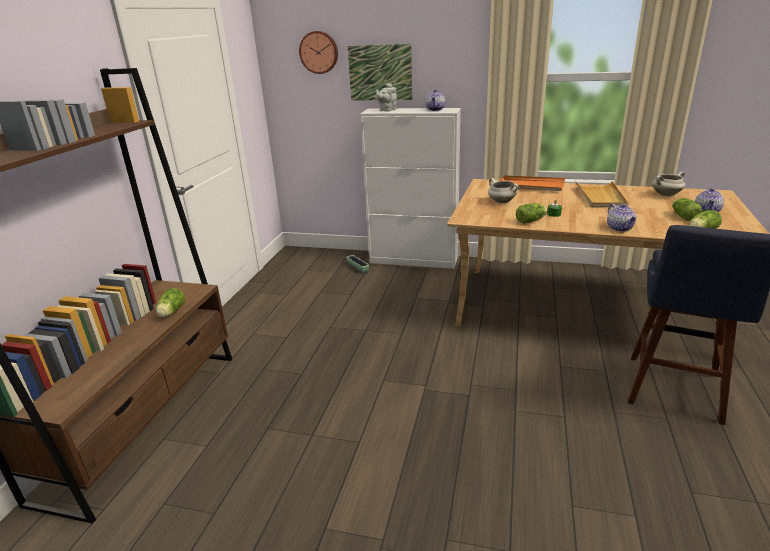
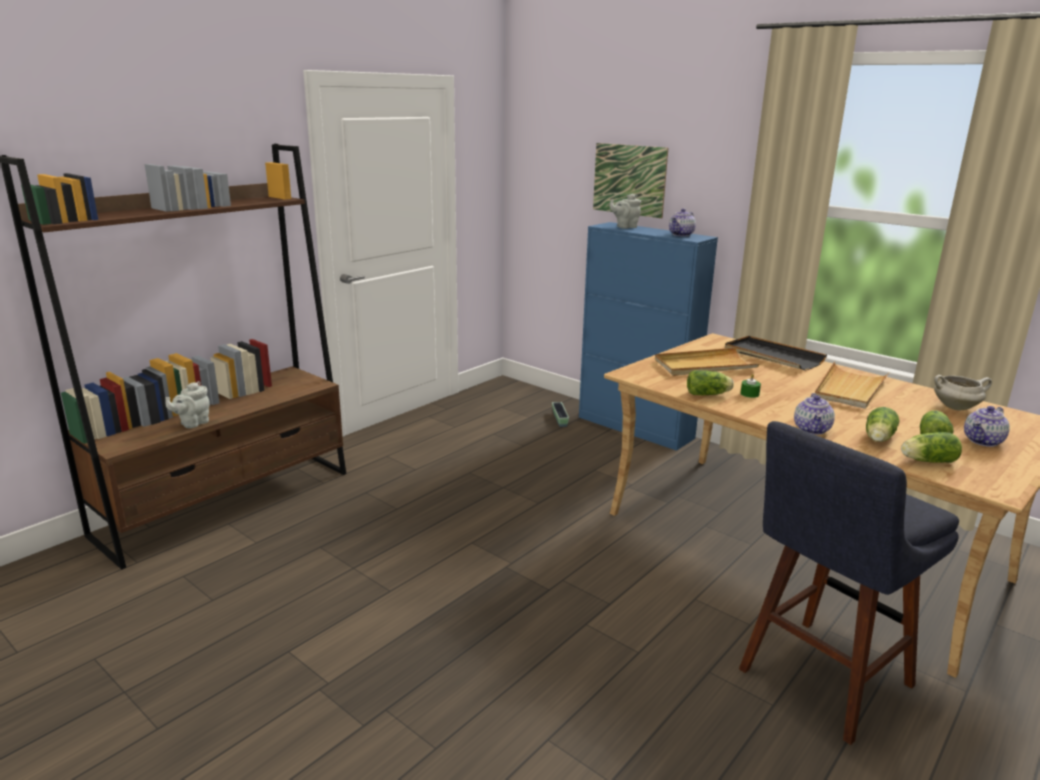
camera: 25 degrees right, 5 degrees down
(116, 359) = (192, 423): none -> grey teapot
(171, 312) = (273, 398): lettuce -> lettuce (878, 439)
(319, 52) = (566, 147): wall clock -> none
(414, 260) = (635, 428): white cabinet -> blue cabinet
(501, 202) = (704, 366): white cooking pot -> beige tray
(530, 186) = (772, 356): orange tray -> black tray

